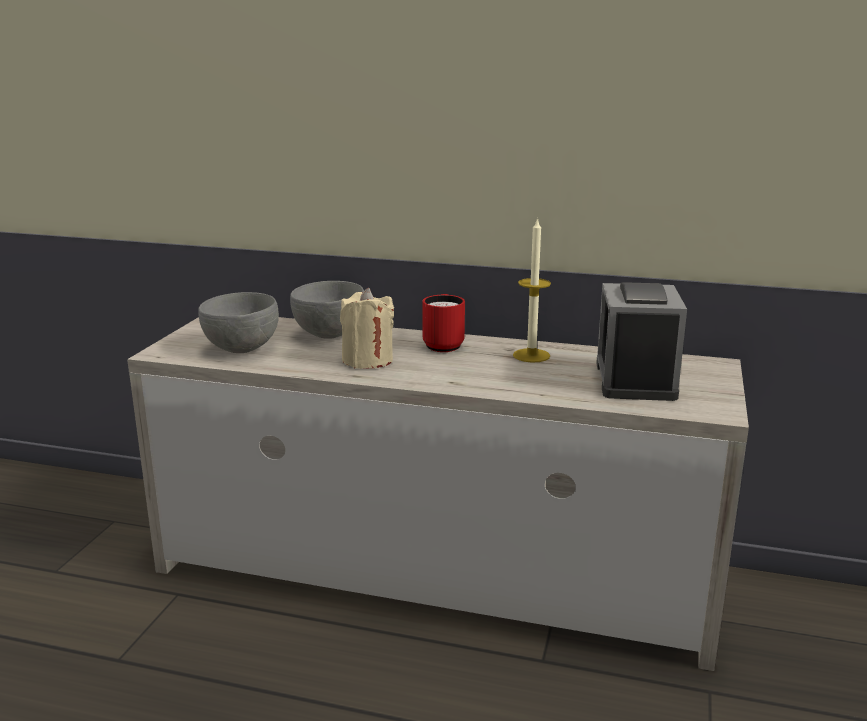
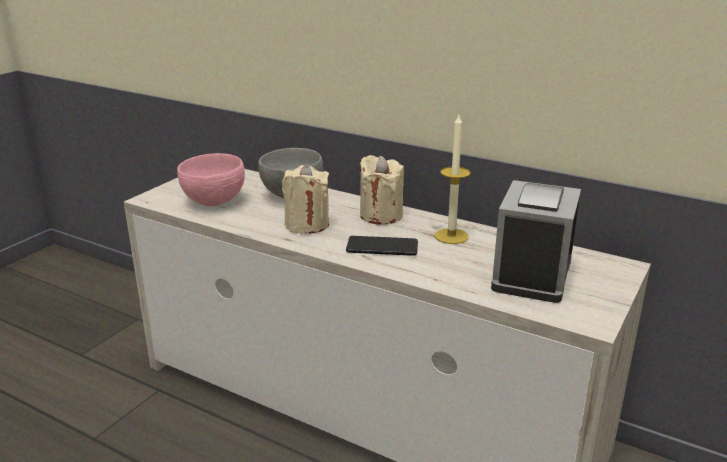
camera: 15 degrees right, 5 degrees up
(243, 348) = (215, 201): grey bowl -> pink bowl
(443, 344) = (381, 215): red mug -> beige candle
(465, 372) = (382, 247): none -> phone

